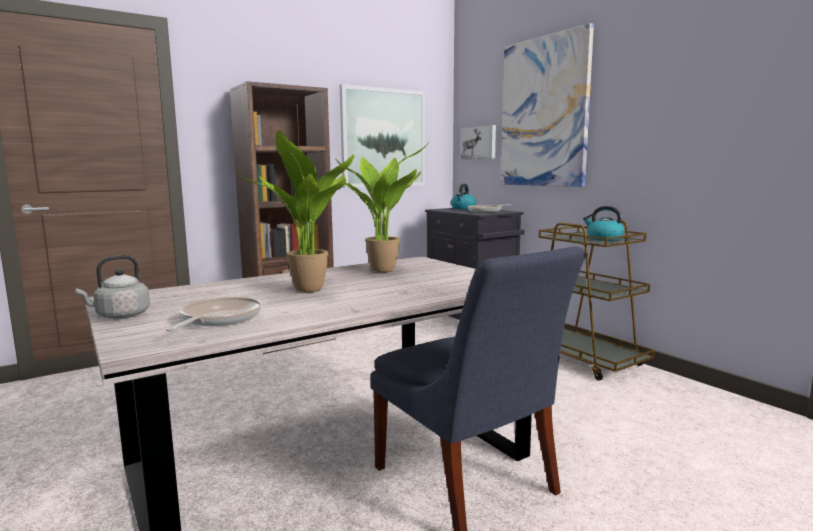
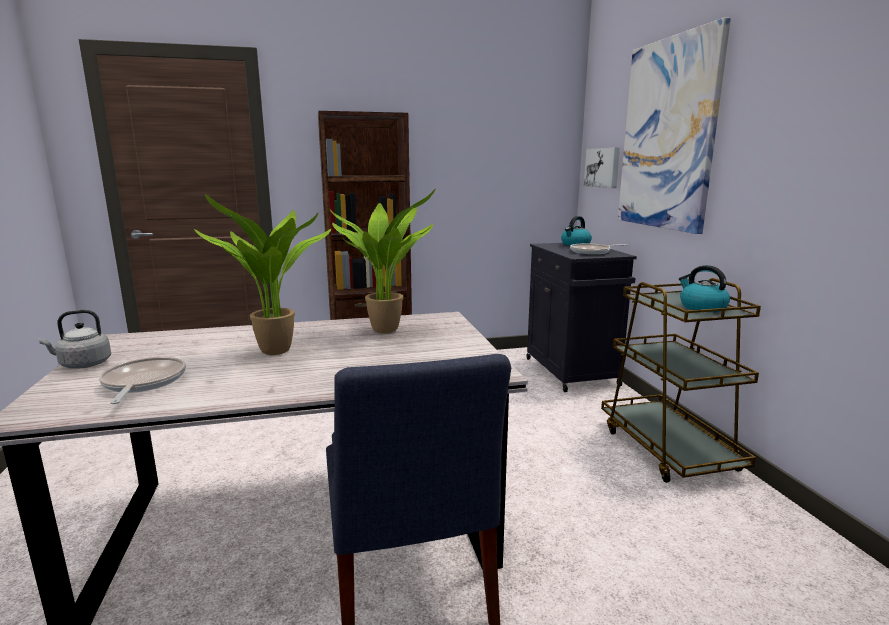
camera: 20 degrees right, 5 degrees up
(218, 319) = (143, 383): frying pan -> frying pan turned 45 degrees counterclockwise
(383, 138) = (490, 162): picture -> none

